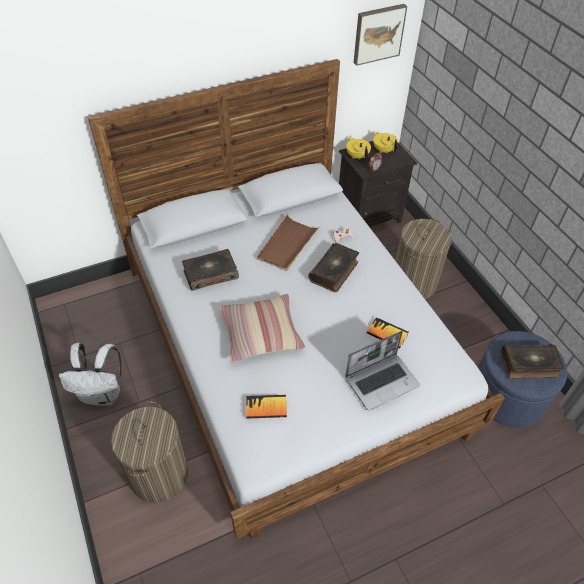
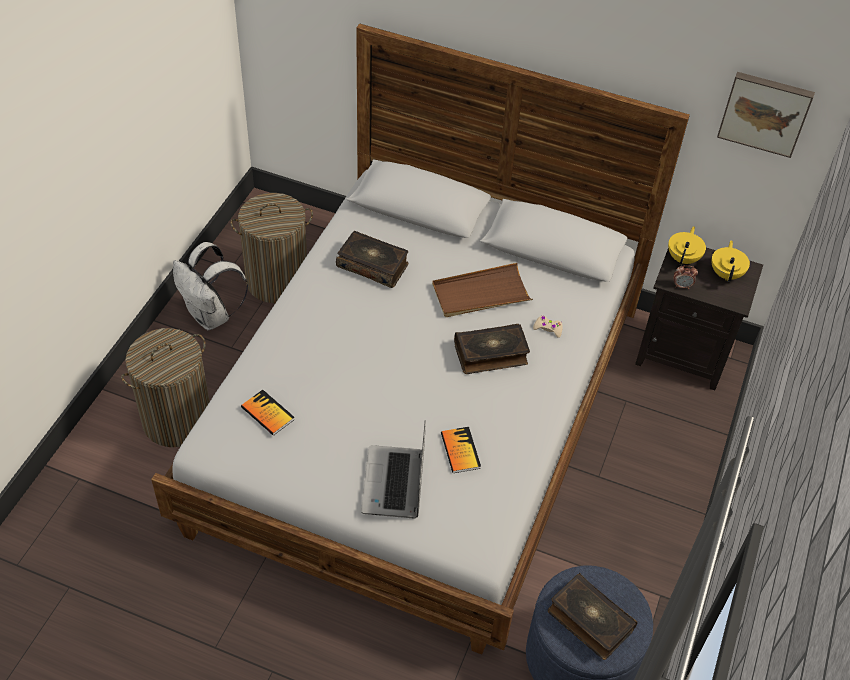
camera: 45 degrees right, 0 degrees up
(261, 333) = (346, 352): pillow -> none
(382, 381) = (394, 484): laptop -> laptop turned 75 degrees clockwise
(414, 283) = (635, 464): laundry basket -> laundry basket (277, 281)

